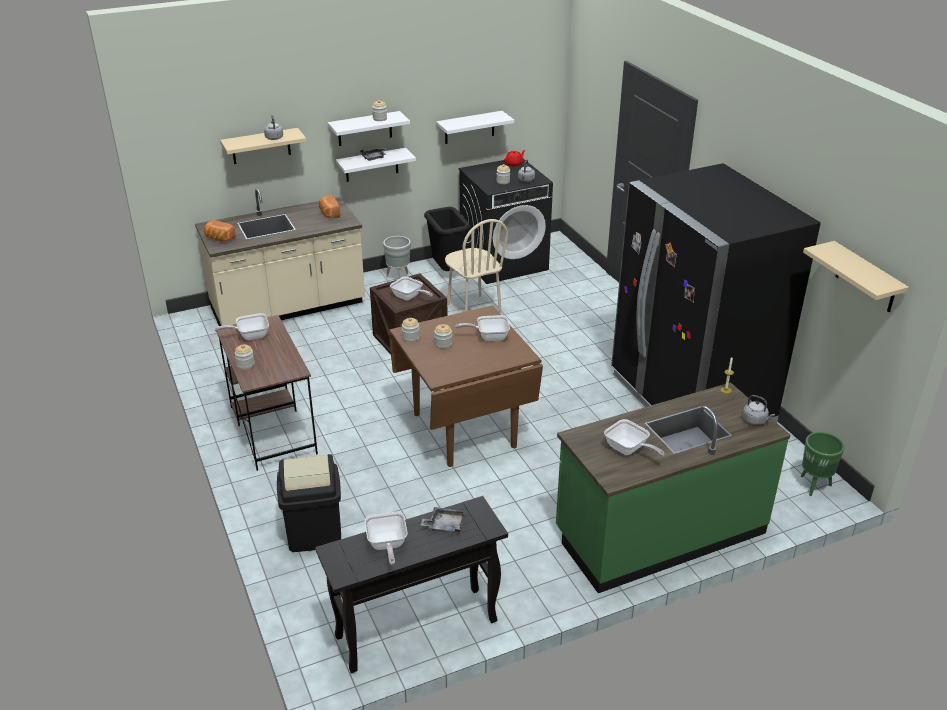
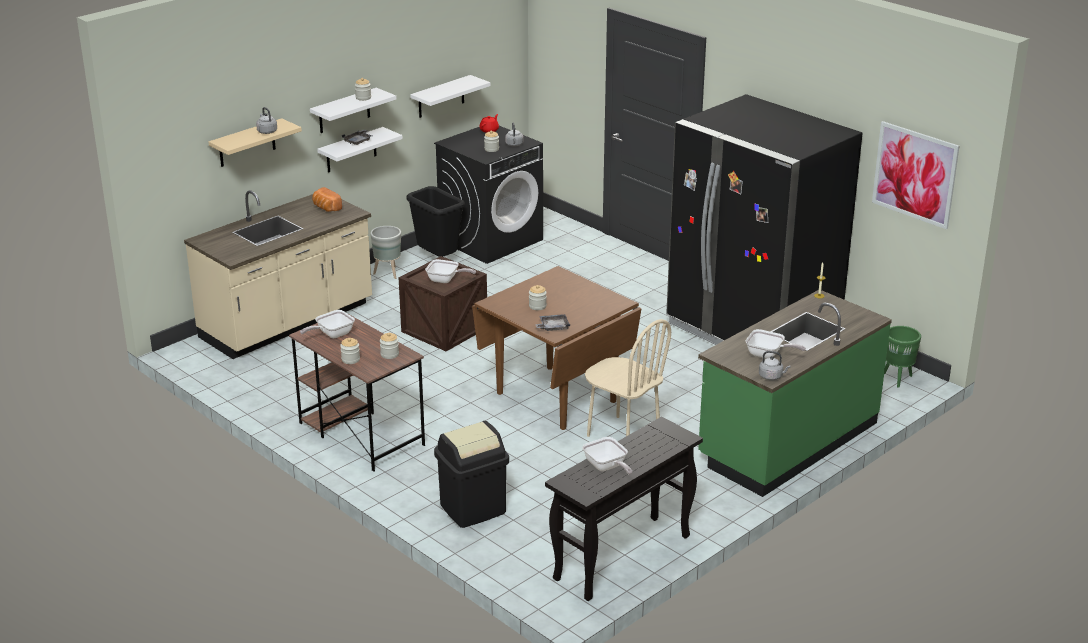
camera: 20 degrees left, 5 degrees down
(219, 239) = (226, 250): bread -> none
(411, 338) = (501, 306): jar -> jar (389, 354)
(445, 525) = (645, 443): grey tray -> grey tray (553, 327)
(473, 309) = (490, 290): beige chair -> beige chair (623, 436)
(489, 337) = (576, 292): frying pan -> none
(755, 420) = (857, 314): grey kettle -> grey kettle (772, 376)
(866, 278) = (915, 174): beige shelf -> picture

